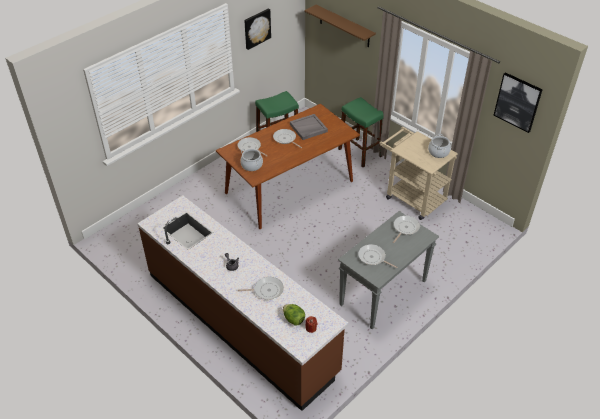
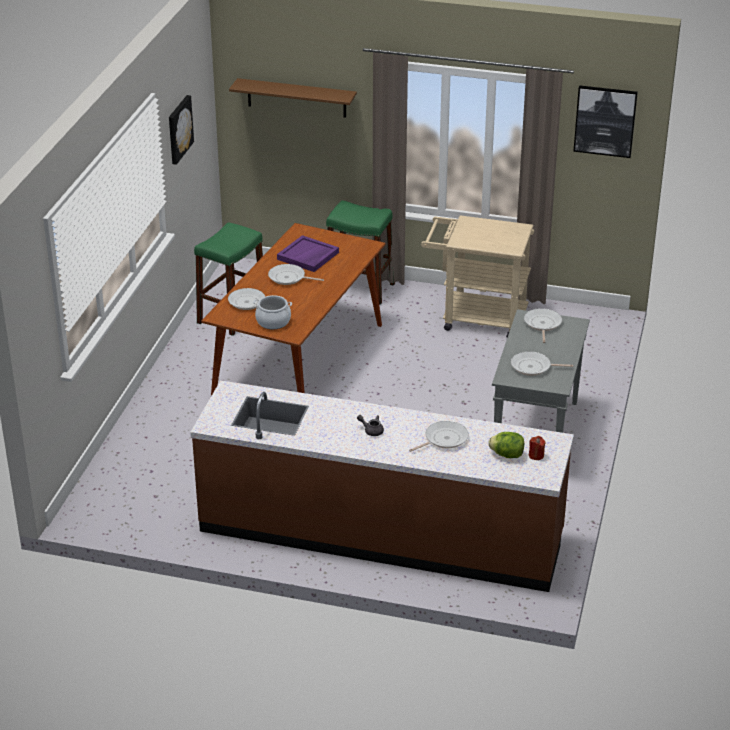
camera: 30 degrees left, 10 degrees down
(308, 128) = (308, 256): grey tray -> purple tray
(438, 152) = (509, 230): cooking pot -> none

